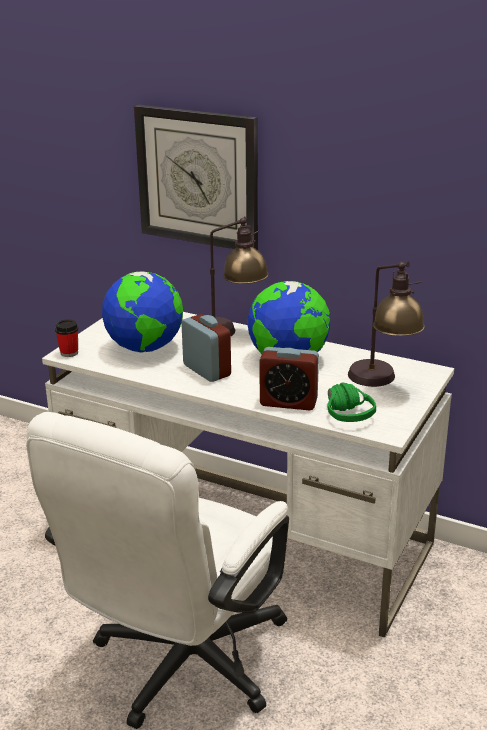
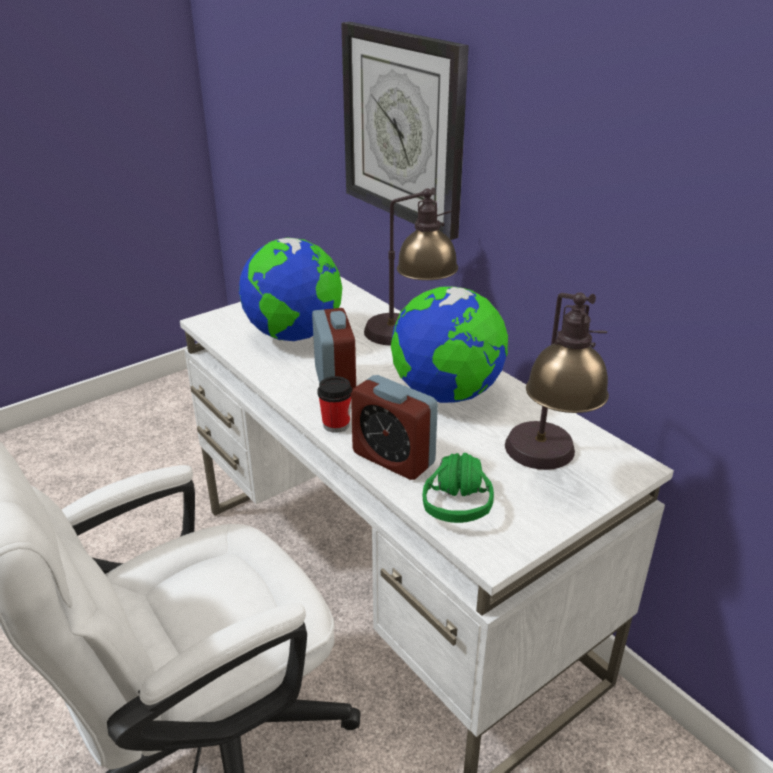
camera: 25 degrees right, 5 degrees up
(69, 353) = (211, 321): cup -> cup (336, 424)

